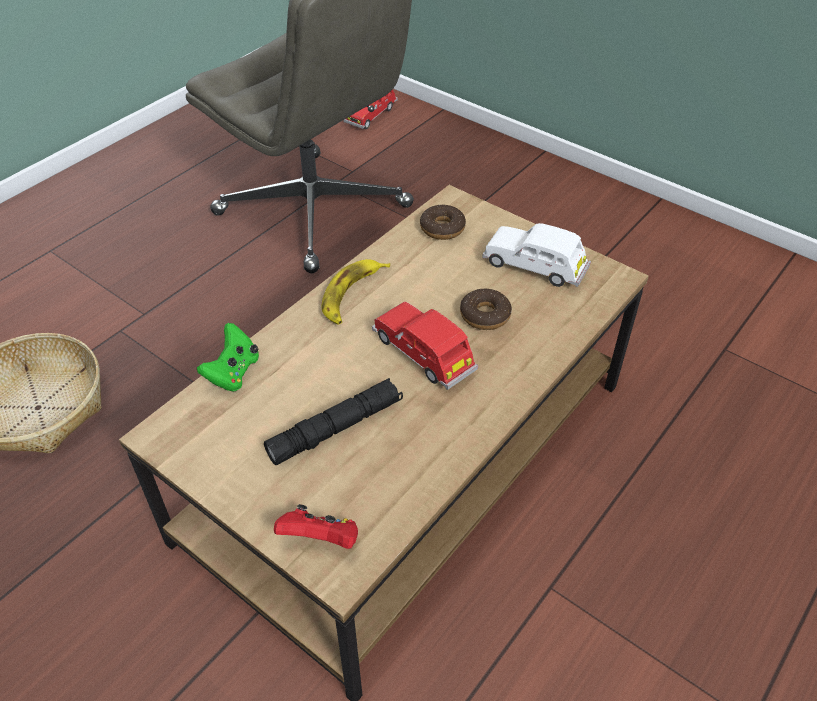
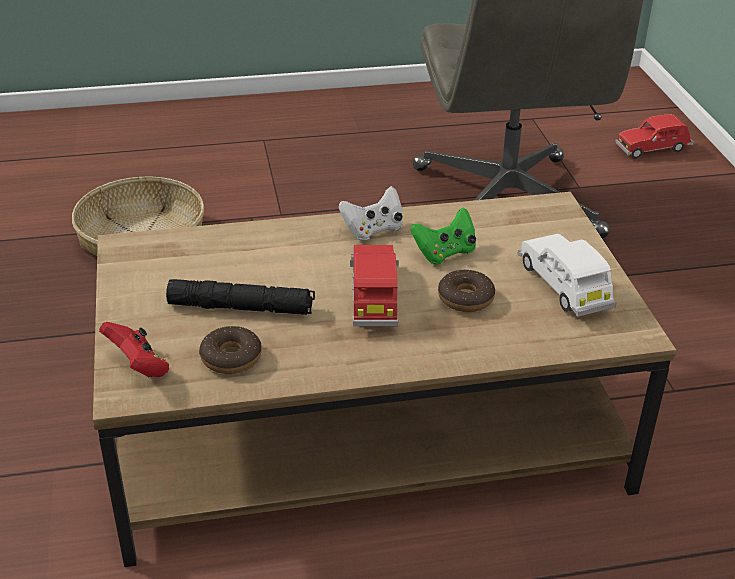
camera: 40 degrees right, 10 degrees down
(233, 372) = (219, 235): green game controller -> green game controller (445, 253)
(352, 295) = (373, 230): banana -> white game controller
(442, 228) = (517, 220): donut -> donut (231, 358)

